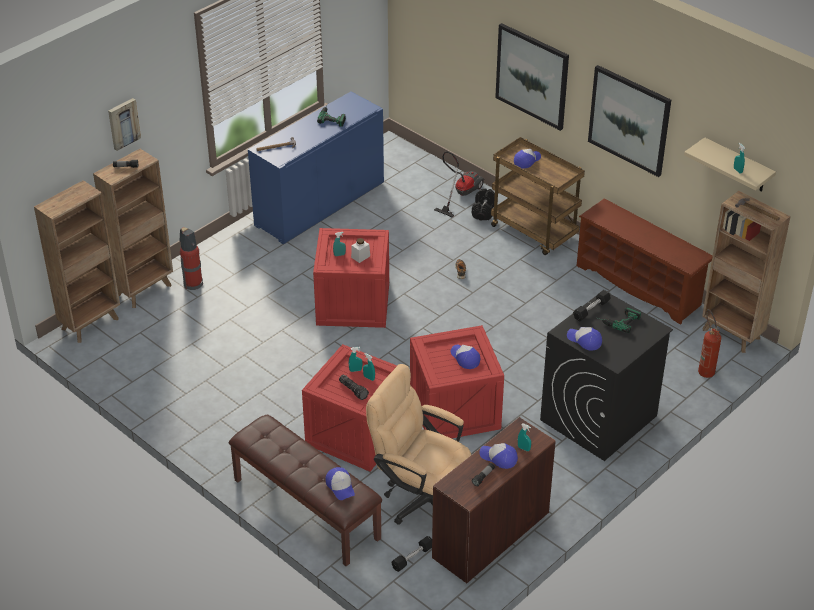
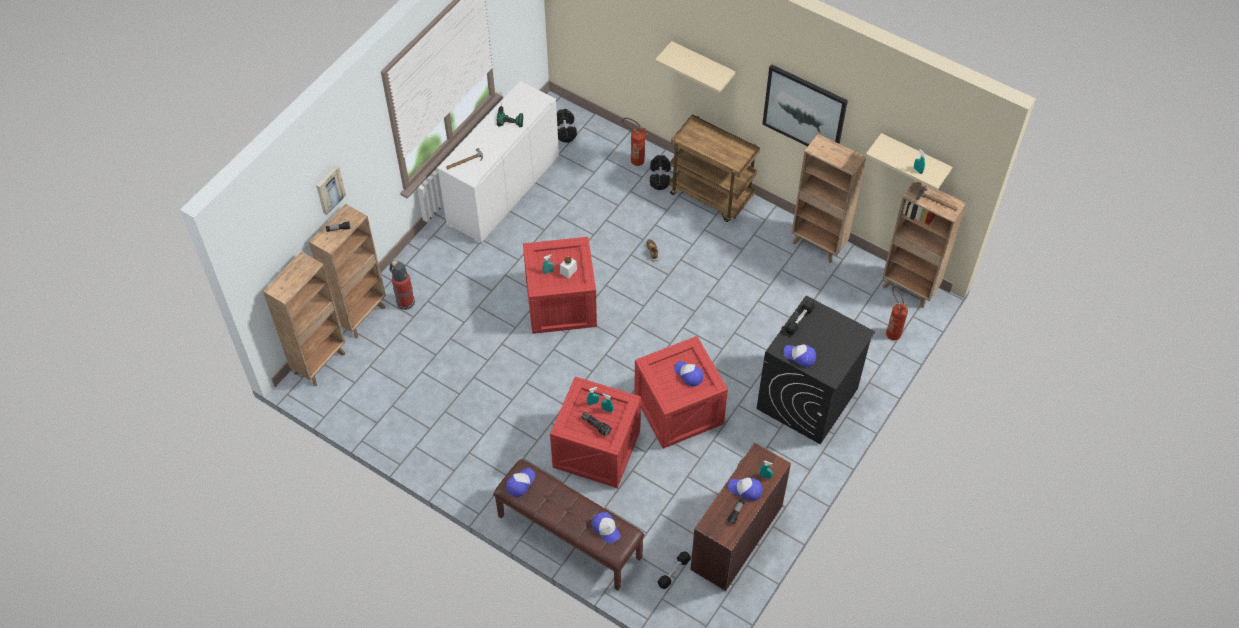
camera: 10 degrees left, 15 degrees up
(320, 204) = (503, 190): blue cabinet -> white cabinet
(396, 163) = (565, 130): none -> black dumbbell
(421, 497) = (668, 508): beige office chair -> none
(460, 194) = (634, 159): vacuum cleaner -> fire extinguisher
(527, 160) = (703, 141): cap -> cap (520, 483)
(532, 76) = (702, 65): picture -> beige shelf
(617, 320) = (825, 328): power drill -> none
(640, 285) = (818, 244): brown shoe rack -> brown bookcase

